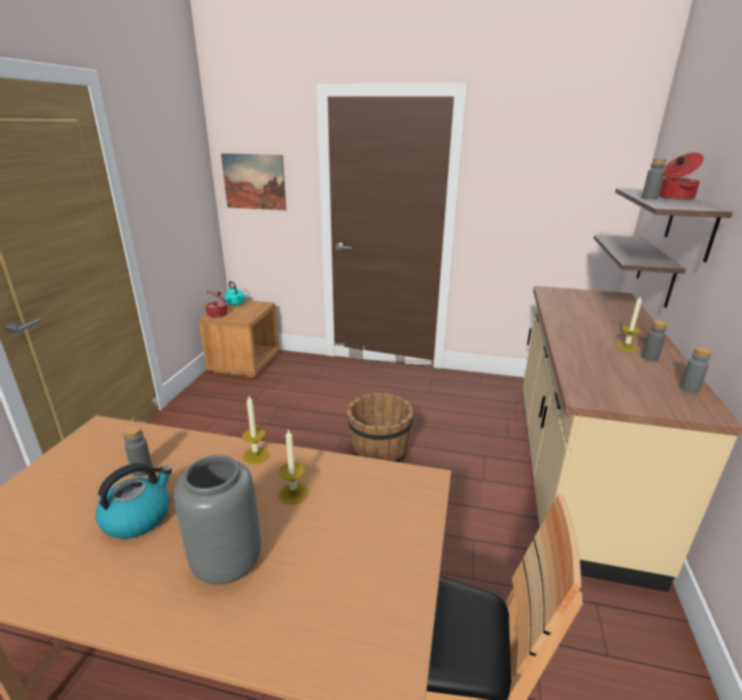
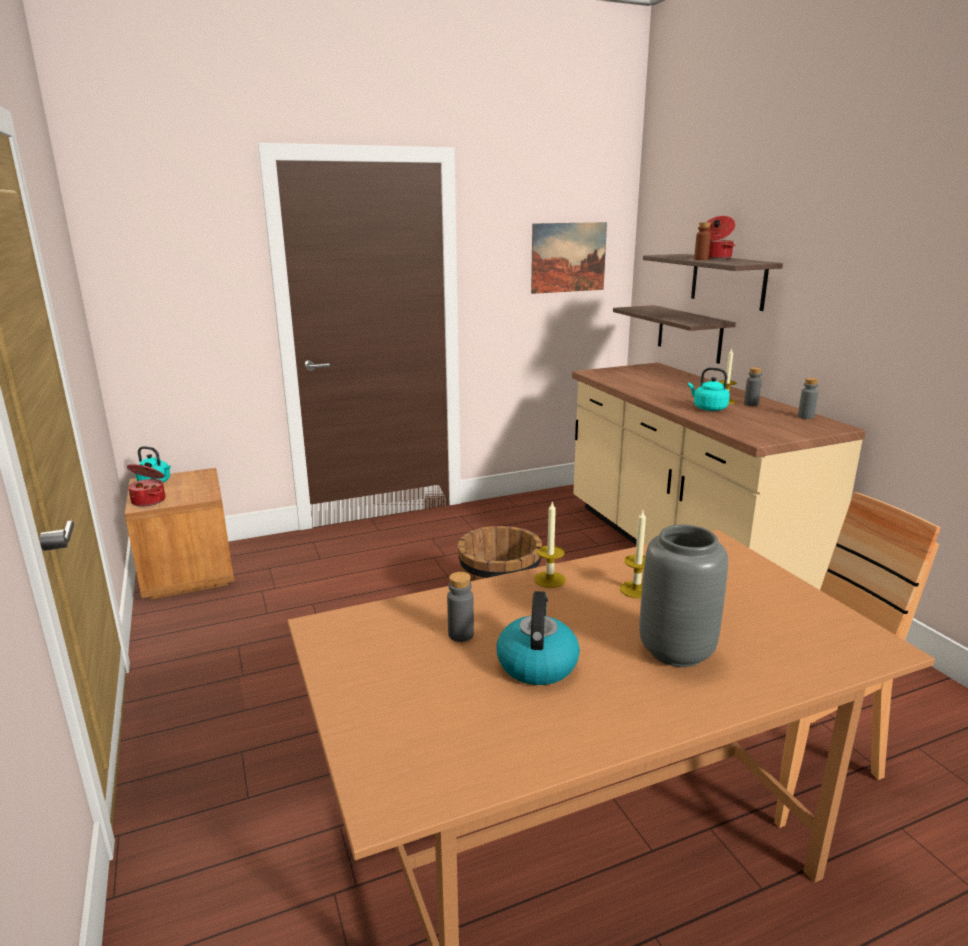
camera: 35 degrees left, 5 degrees down
(254, 182) = (161, 286): picture -> picture (568, 257)
(593, 350) = (708, 408): none -> turquoise kettle
(649, 198) = (701, 259): grey bottle -> brown bottle

